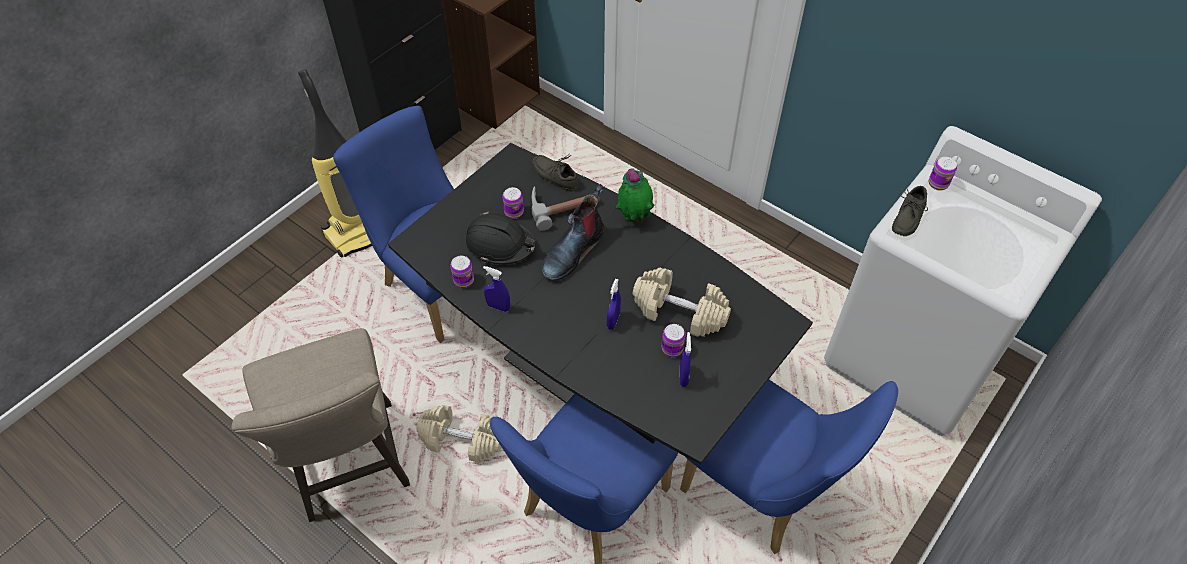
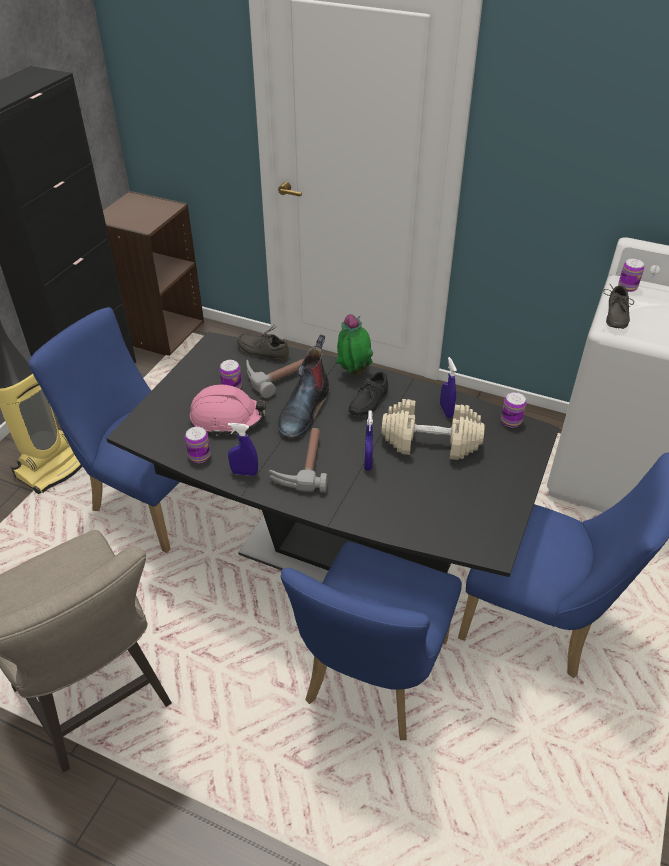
camera: 15 degrees left, 10 degrees down
(462, 440) = (216, 643): beige dumbbell -> none
(500, 245) = (228, 418): black hard hat -> pink hard hat
(552, 309) = (301, 464): none -> hammer
(635, 254) = (366, 401): none -> black shoe
(672, 349) = (437, 476): can -> can (511, 421)
(683, 377) = (458, 498): blue spray bottle -> blue spray bottle (446, 411)

